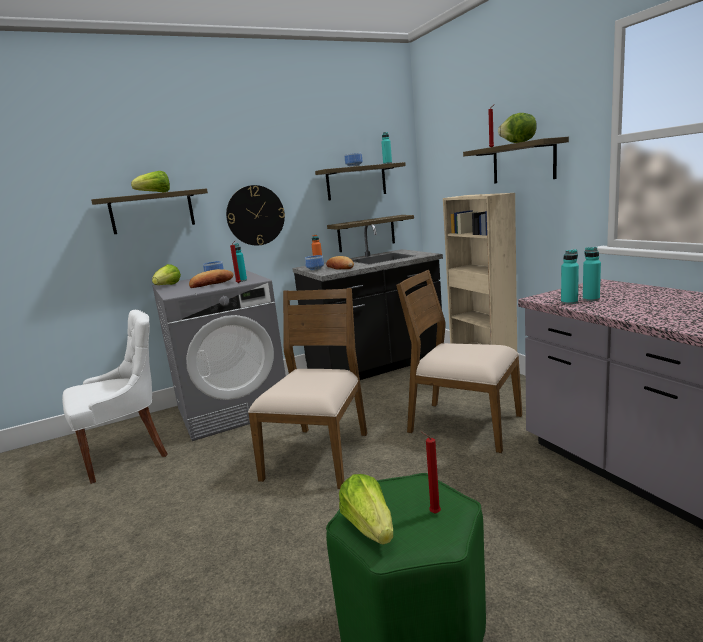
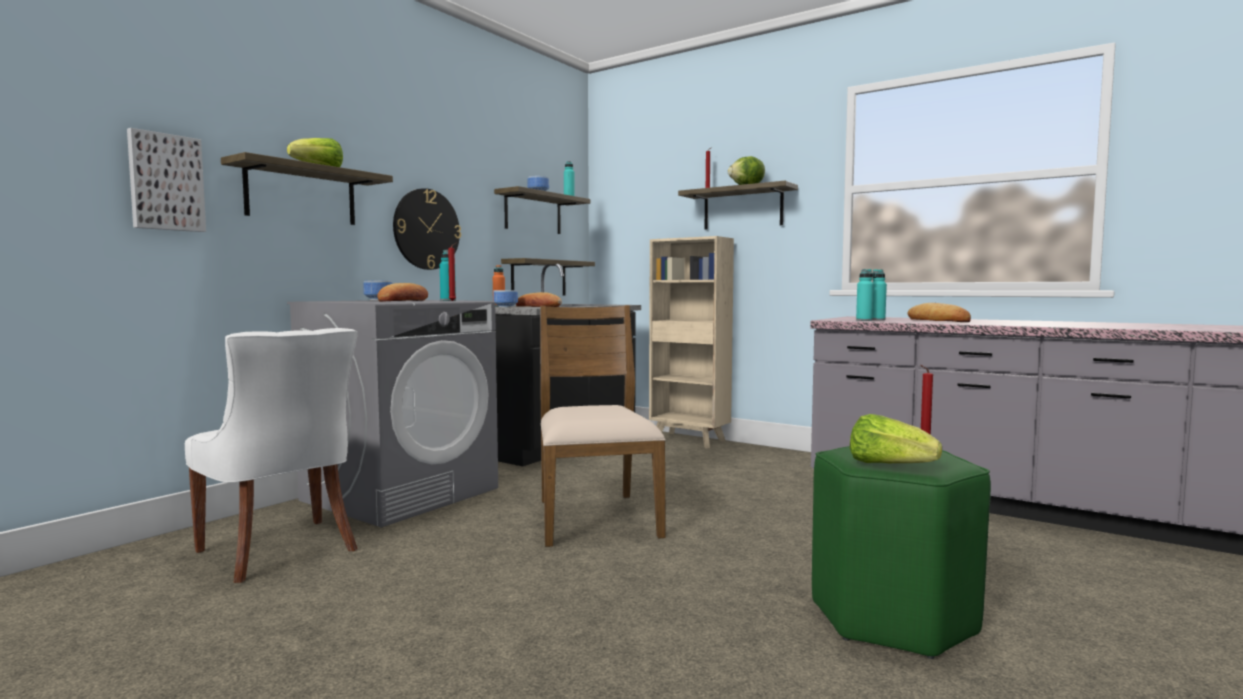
camera: 30 degrees left, 10 degrees down
(59, 224) = (165, 182): none -> picture
(128, 453) = (281, 551): white chair -> white chair turned 105 degrees clockwise
(168, 286) = (328, 301): lettuce -> none
(463, 424) = (726, 479): brown chair -> none
(655, 305) = (937, 320): none -> bread

